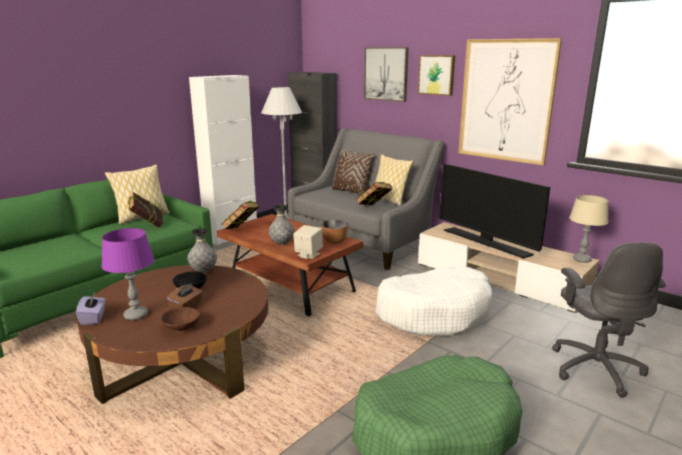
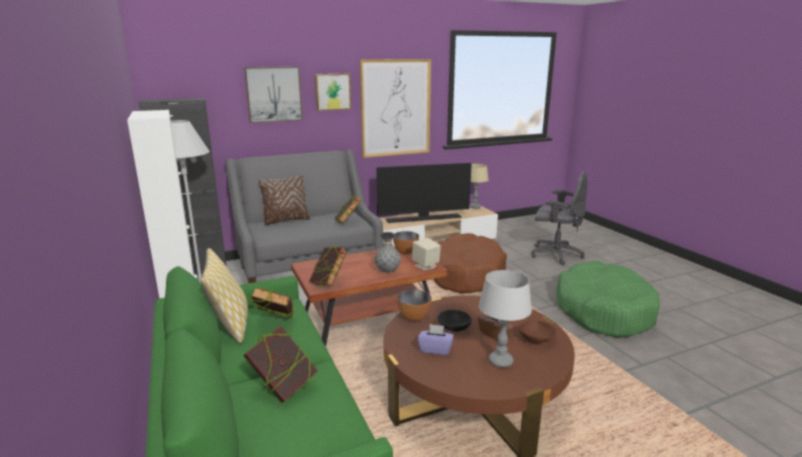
camera: 65 degrees left, 0 degrees up
(65, 244) = (283, 388): none -> book
(93, 318) = (495, 387): purple tissue box -> purple tissue box (435, 349)
(136, 315) = (501, 361): purple table lamp -> grey table lamp
(203, 271) = (414, 318): grey vase -> bowl
(389, 200) = (334, 214): pillow -> none
(434, 313) = (465, 274): white dog bed -> brown dog bed

